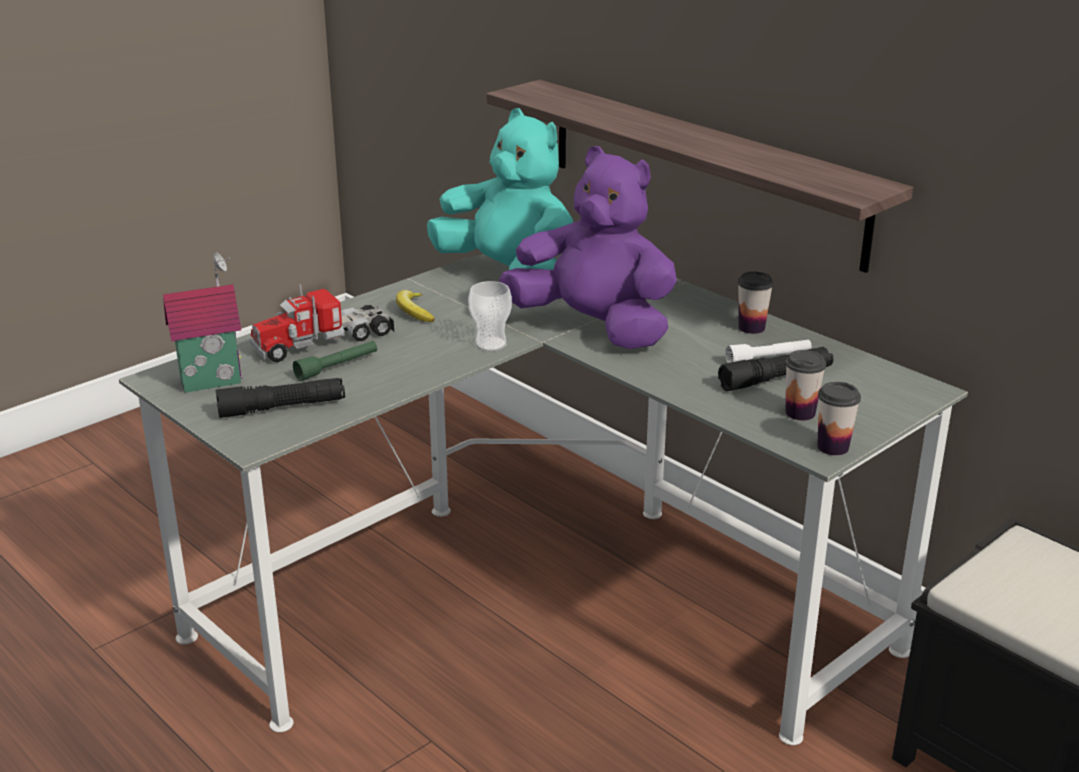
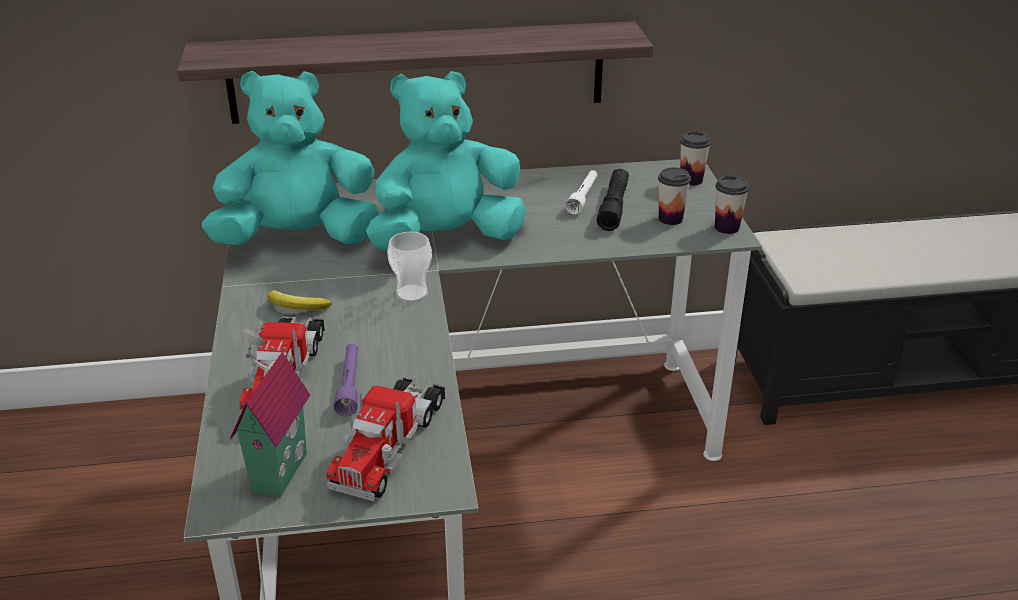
camera: 55 degrees left, 5 degrees up
(282, 408) = (390, 444): black flashlight -> toy truck
(337, 367) = (349, 385): green flashlight -> purple flashlight
(594, 328) = (446, 239): purple plush toy -> turquoise plush toy
(751, 328) = (529, 183): cup -> cup (691, 180)

